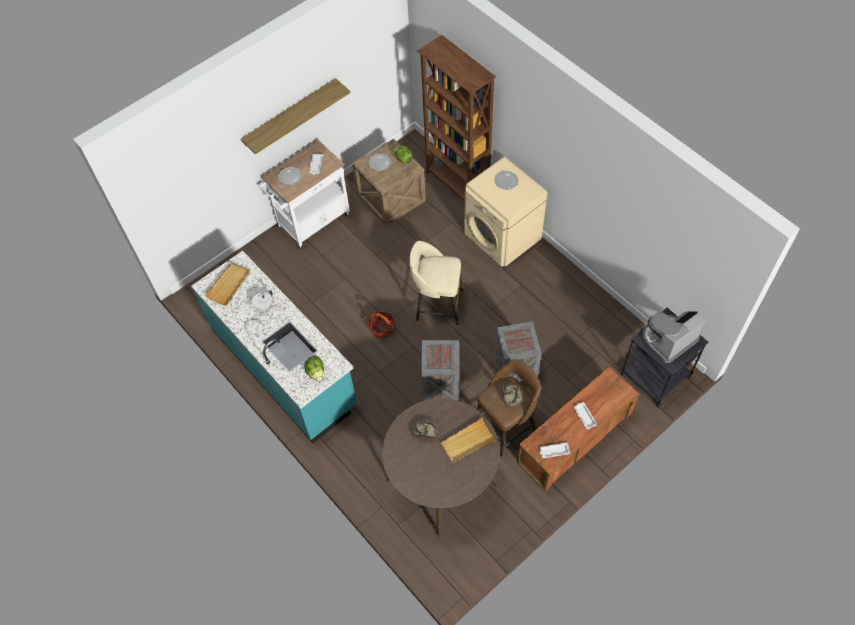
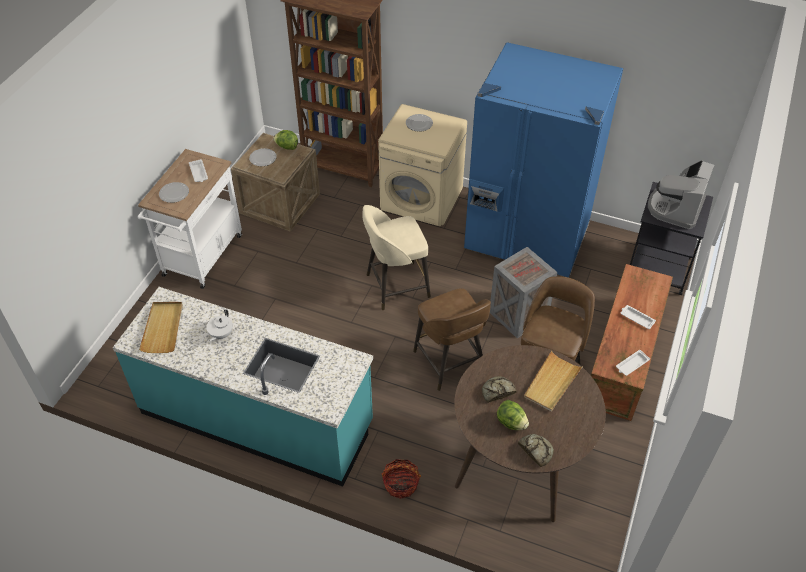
camera: 30 degrees left, 10 degrees down
(290, 115) = (154, 116): shelf -> none
(316, 372) = (333, 379): lettuce -> lettuce (511, 422)
(382, 328) = (349, 332): basket -> basket (400, 484)
(440, 384) = (450, 363): crate -> brown stool
(510, 395) = (558, 322): bread -> bread (536, 450)
(565, 305) = (527, 238): none -> blue fridge

